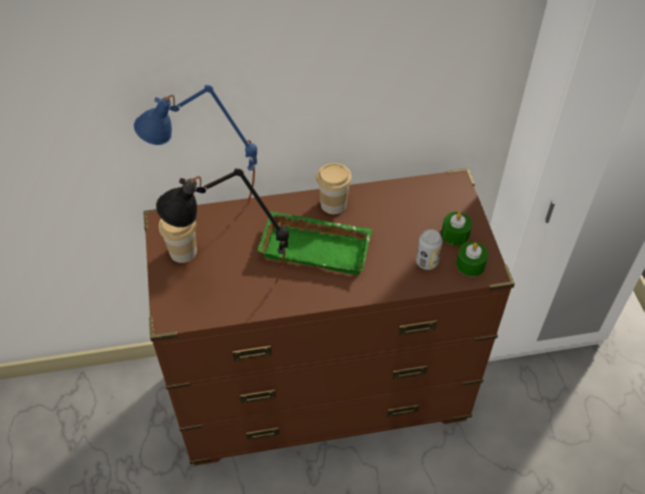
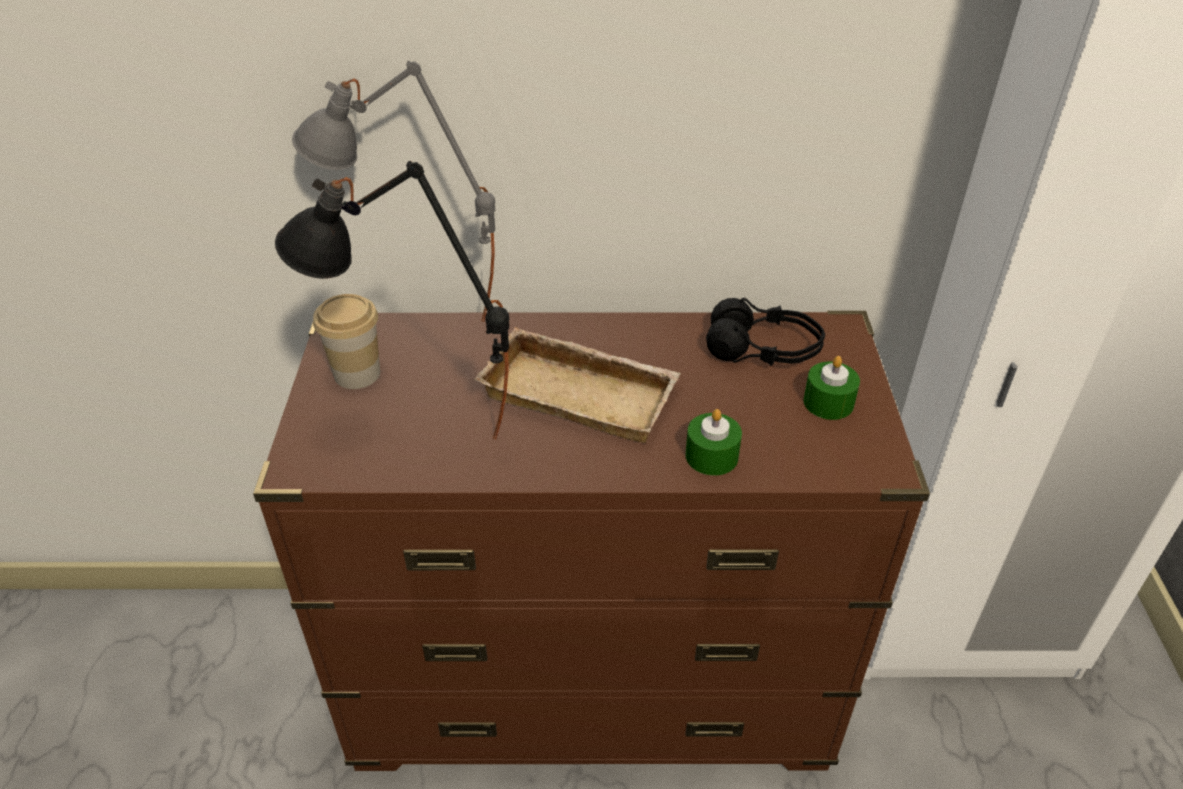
camera: 10 degrees right, 10 degrees down
(209, 214) = (418, 327): blue table lamp -> grey table lamp
(317, 247) = (583, 392): green tray -> beige tray
(333, 204) = (625, 336): cup -> none
(414, 204) = (763, 350): none -> black headphones
(427, 262) = (770, 439): can -> none
(470, 264) = (850, 452): green candle -> green candle (711, 456)

